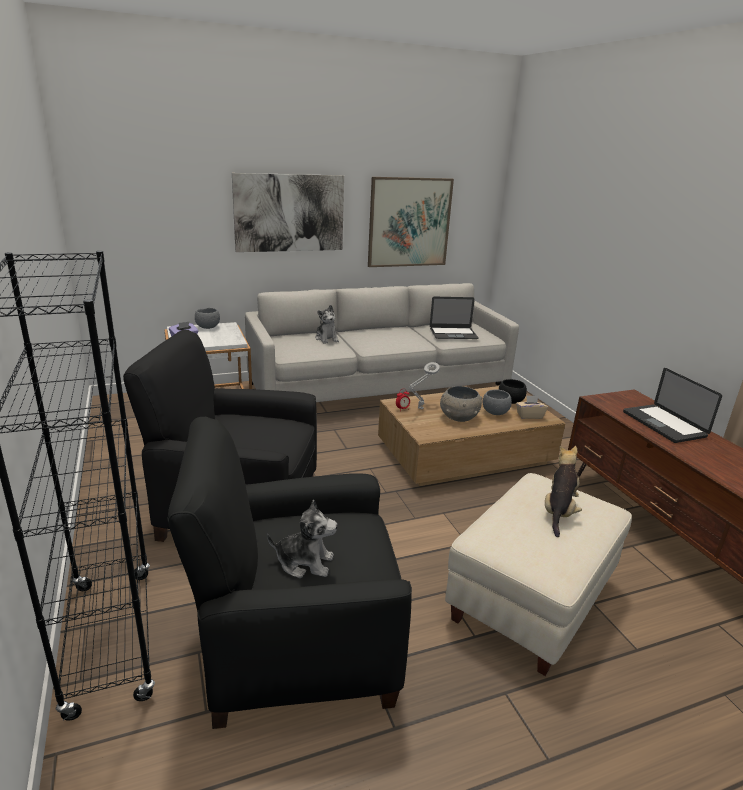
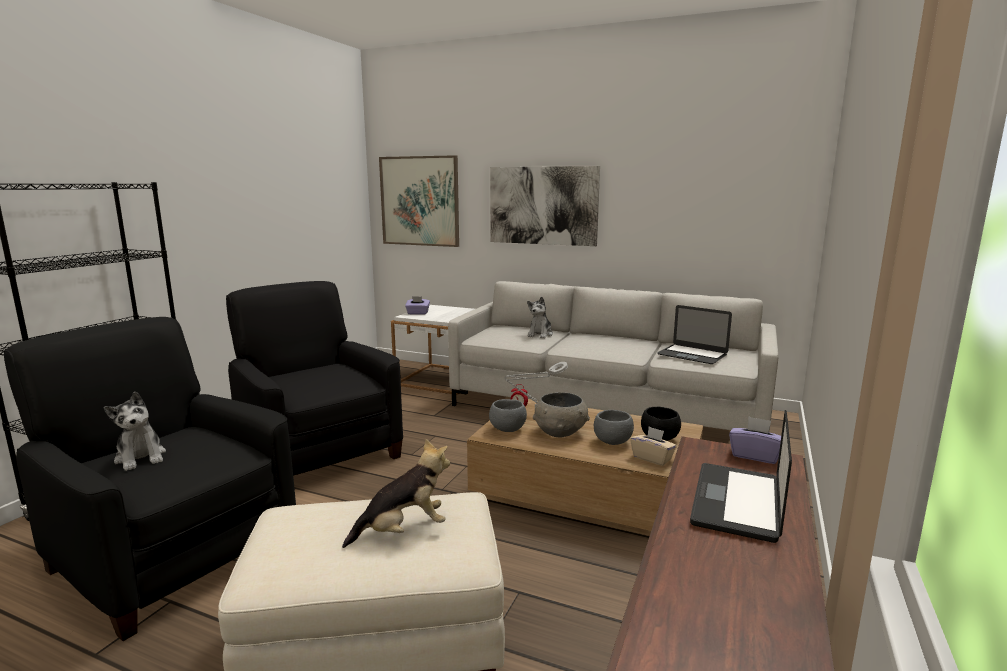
camera: 45 degrees right, 10 degrees down
(208, 327) = (454, 309): grey bowl -> grey bowl (508, 430)
(409, 222) = (682, 219): picture -> picture (419, 201)
(622, 396) = (754, 455): none -> purple tissue box

